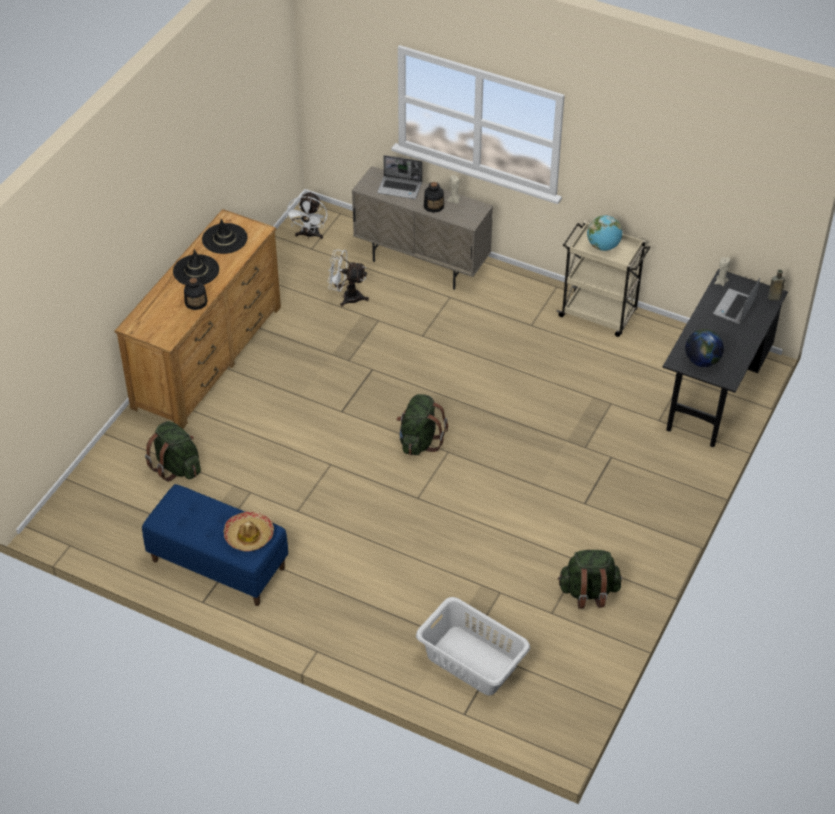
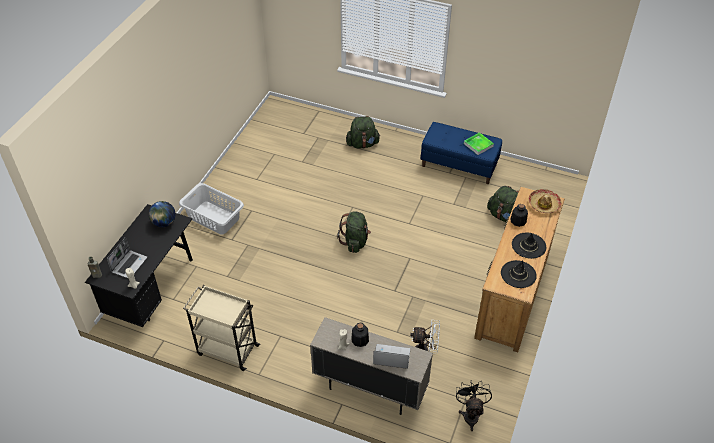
camera: 175 degrees right, 0 degrees up
(188, 514) = (478, 145): none -> tray
(249, 536) = (441, 136): hat -> hat (544, 204)
(309, 235) = (470, 414): white fan -> black fan
(472, 661) = (316, 131): grey laundry basket -> grey laundry basket (214, 217)
(588, 592) = (253, 165): green backpack -> green backpack (362, 144)
(603, 246) = (220, 309): globe -> none

